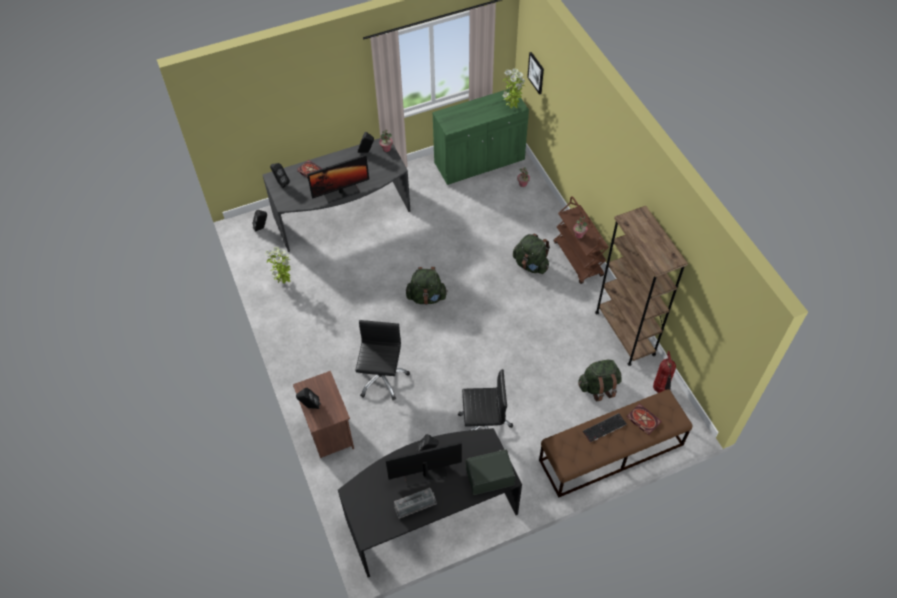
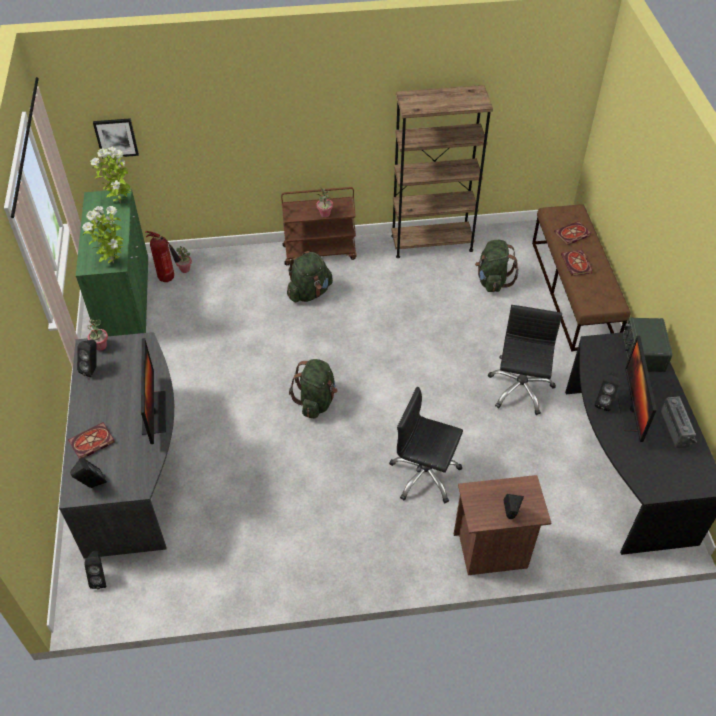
camera: 75 degrees left, 5 degrees down
(284, 282) = (221, 564): potted plant -> potted plant (113, 262)
(604, 428) = (577, 264): keyboard -> book
(660, 390) = (508, 237): fire extinguisher -> fire extinguisher (169, 278)

